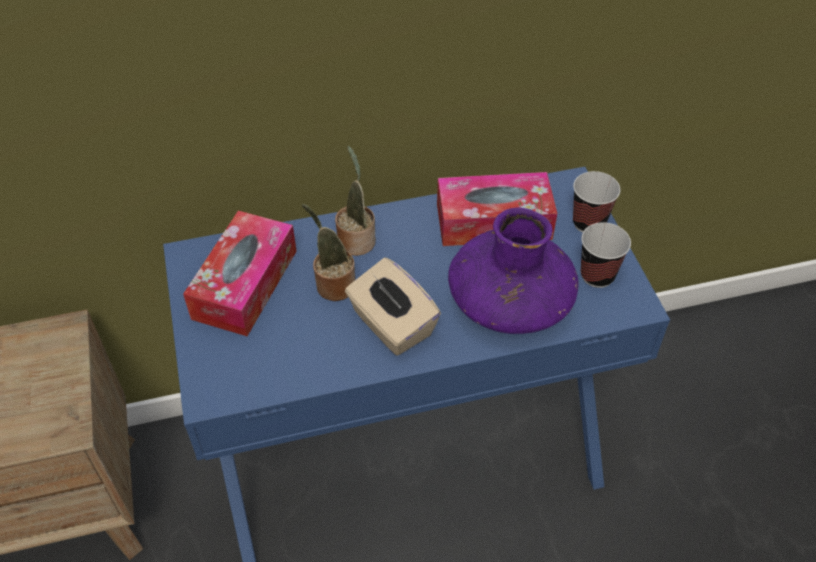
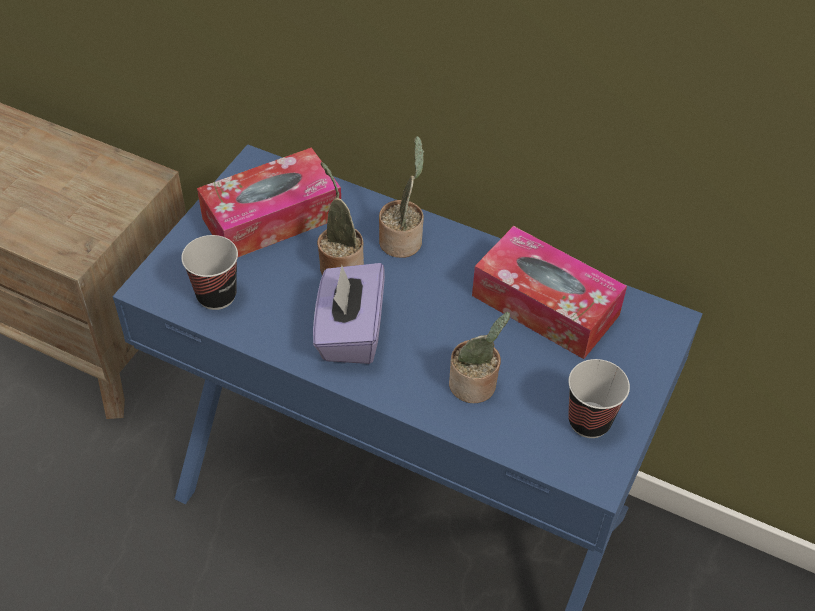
camera: 40 degrees right, 0 degrees up
(391, 325) = (349, 332): beige tissue box -> purple tissue box
(509, 302) = (475, 386): purple vase -> potted plant
(588, 223) = (639, 368): cup -> cup (216, 295)

